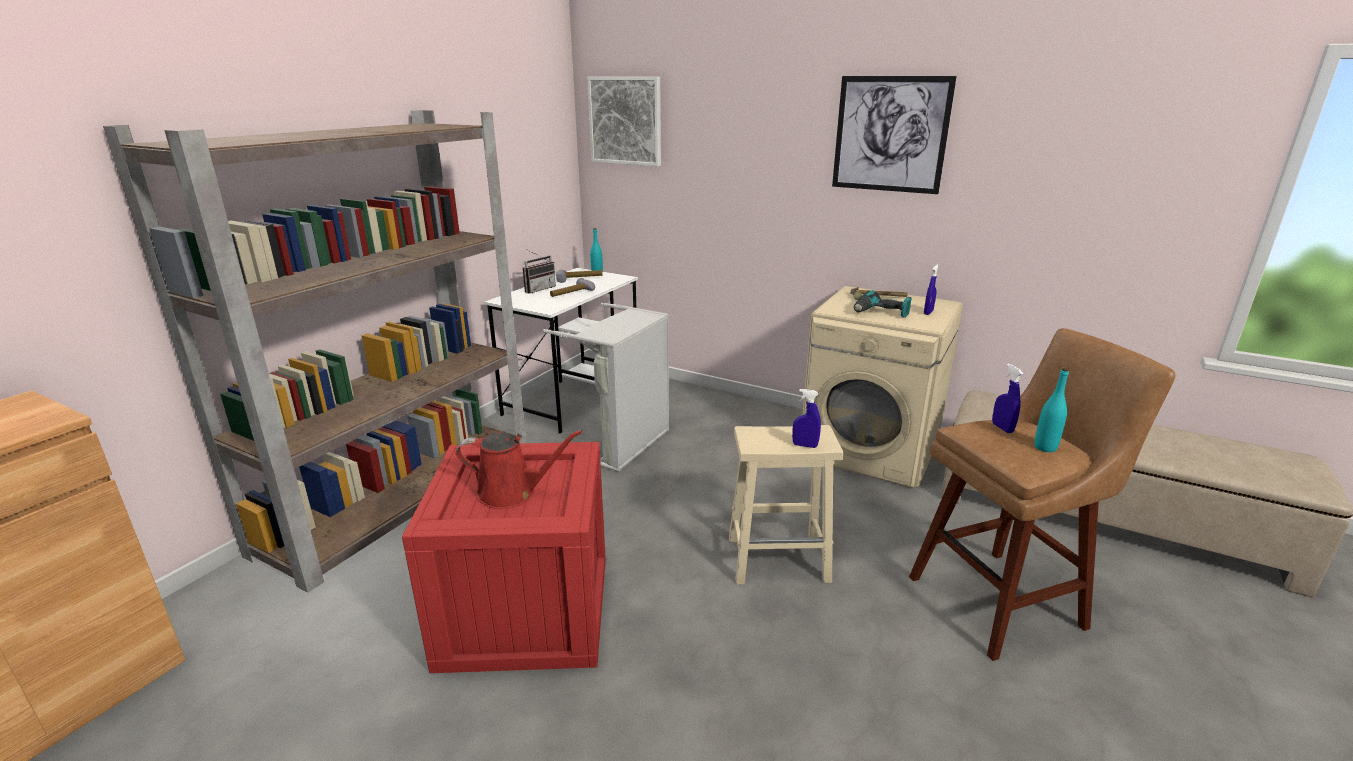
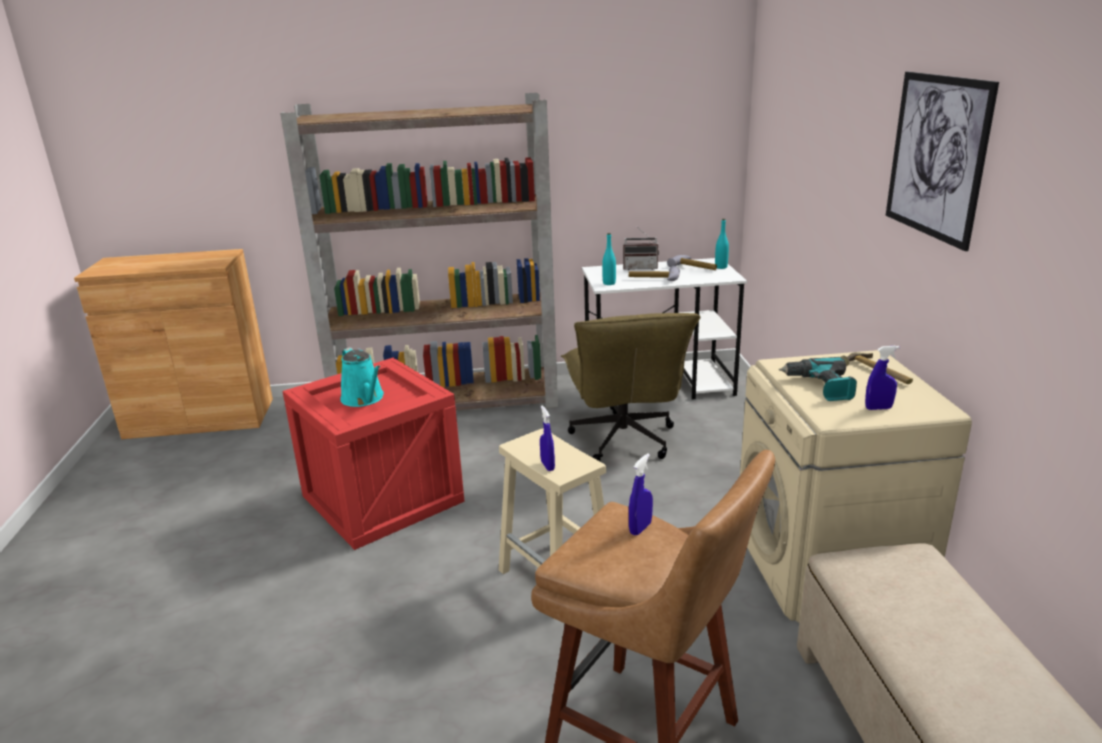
camera: 55 degrees right, 0 degrees up
(512, 493) = (364, 399): red watering can -> turquoise watering can
(623, 444) = (622, 437): grey laundry basket -> beige office chair
(625, 121) = (773, 106): picture -> none
(1045, 447) = (623, 560): turquoise bottle -> turquoise bottle (609, 283)

